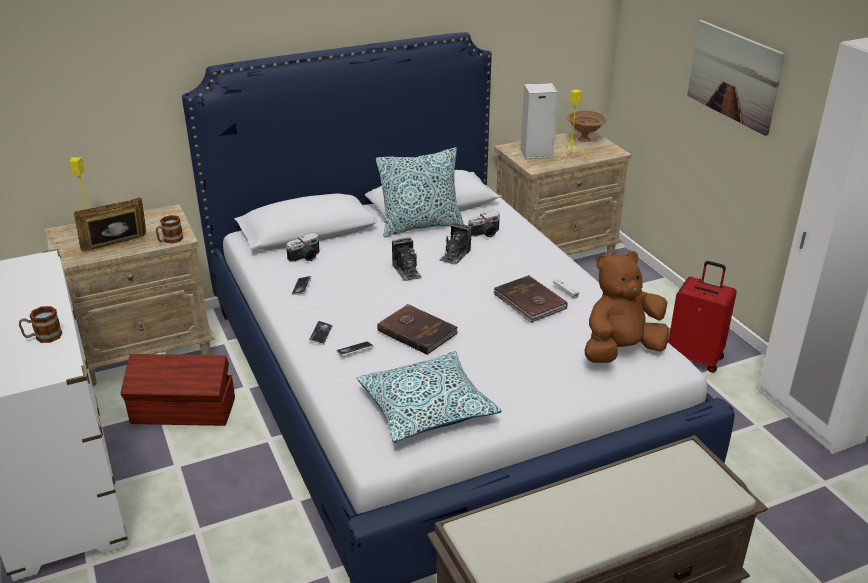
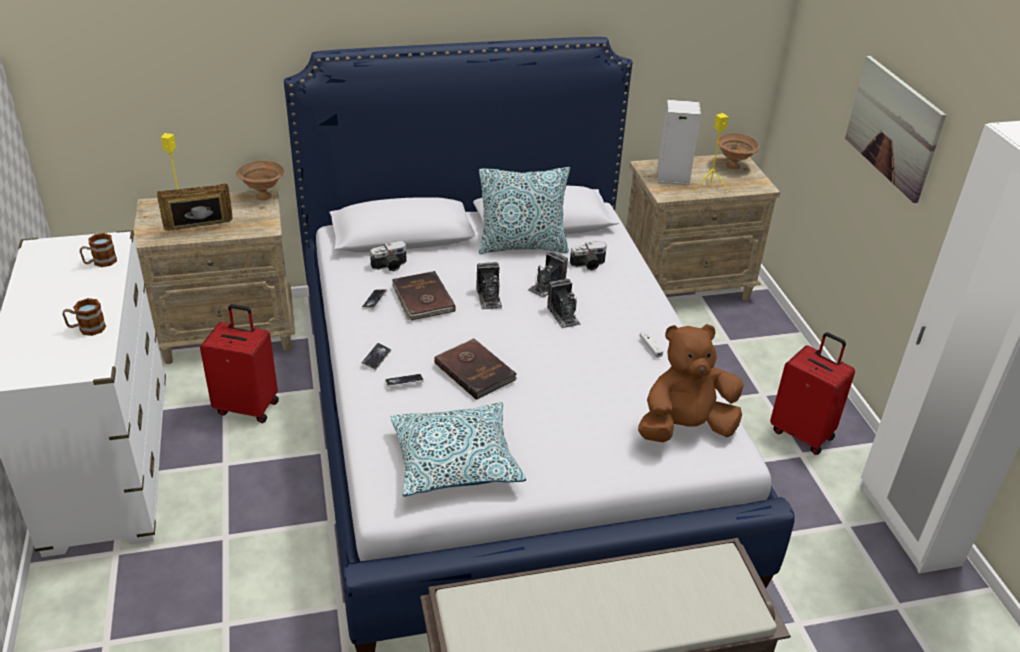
camera: 10 degrees right, 5 degrees up
(167, 212) = (262, 196): none -> brown bowl
(170, 240) = (254, 230): mug -> mug (100, 262)
(184, 411) = (248, 406): brown storage box -> red suitcase
(479, 276) = (563, 315): none -> camera
(529, 302) = (606, 354): brown book -> brown book (422, 299)

